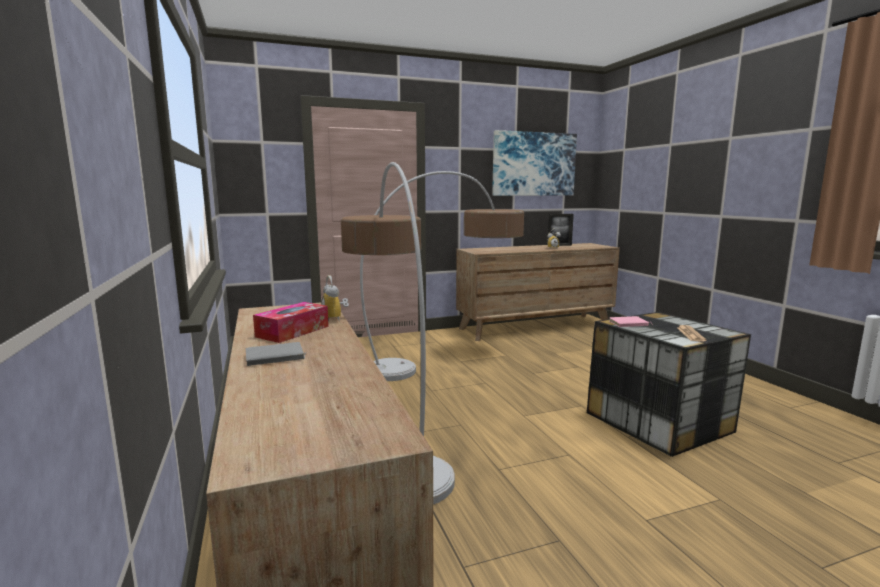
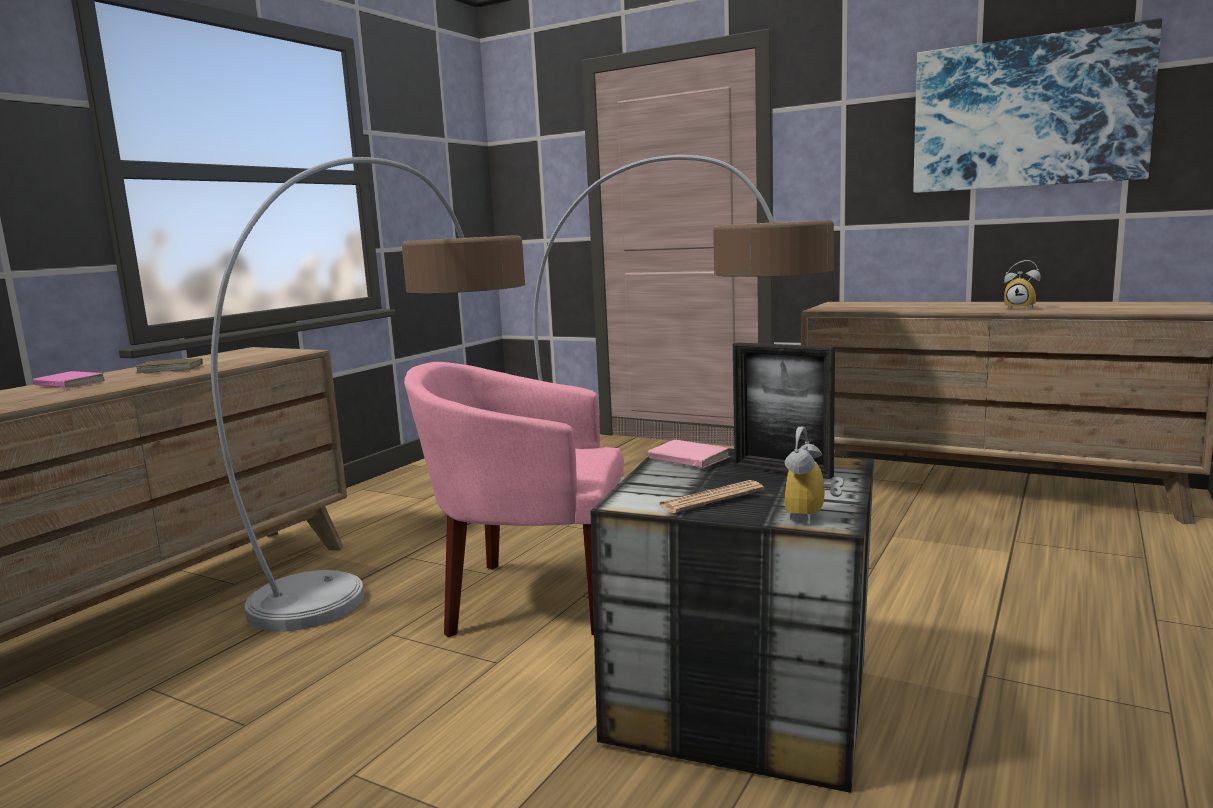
camera: 50 degrees right, 0 degrees up
(275, 358) = (67, 384): grey book -> pink book
(293, 331) = (171, 369): tissue box -> brown book
(336, 319) = (240, 364): alarm clock -> alarm clock (812, 517)
(508, 426) = (529, 599): none -> pink armchair
(559, 245) = (1075, 304): picture frame -> picture frame (782, 471)

